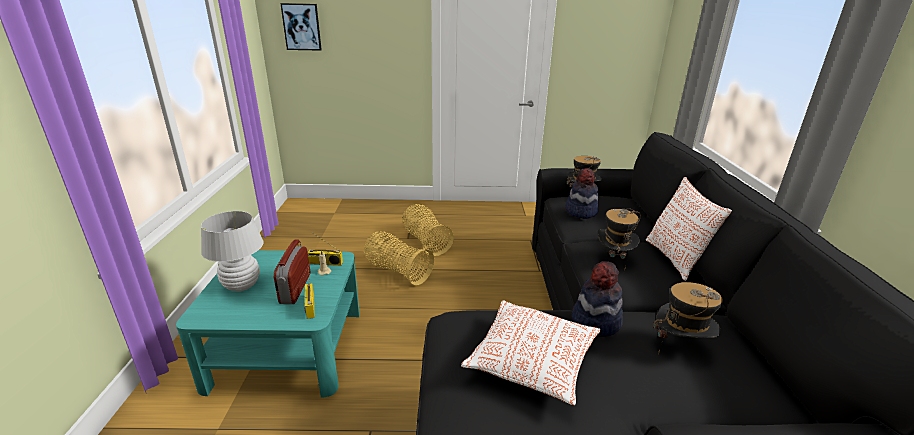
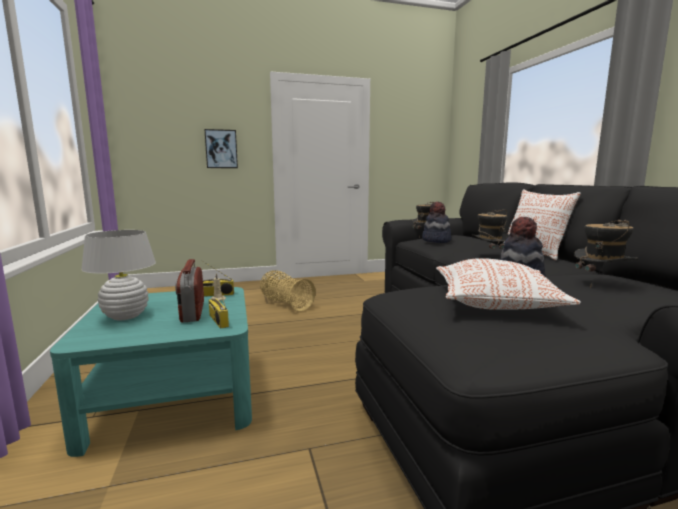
camera: 15 degrees left, 15 degrees down
(302, 27) = (152, 121): picture -> picture (221, 149)
(397, 271) = (269, 324): basket -> none

